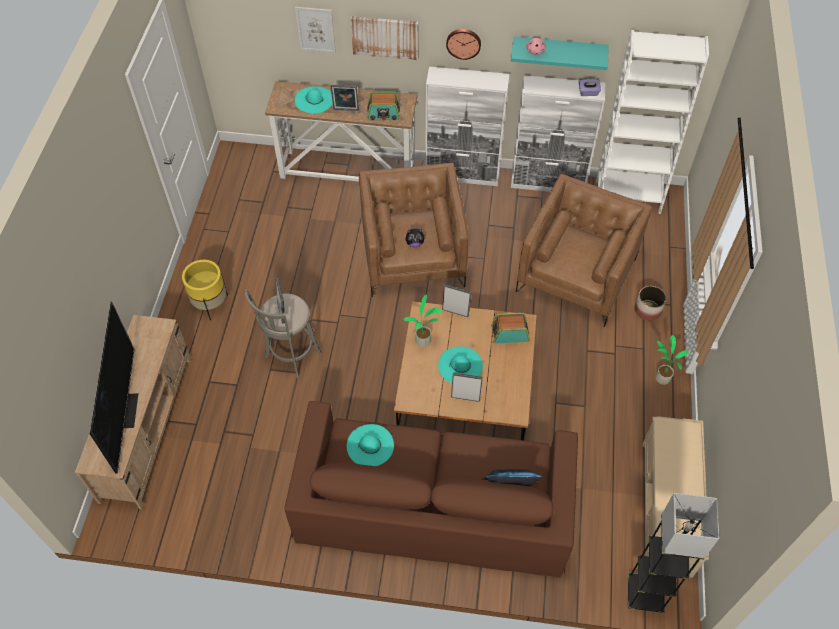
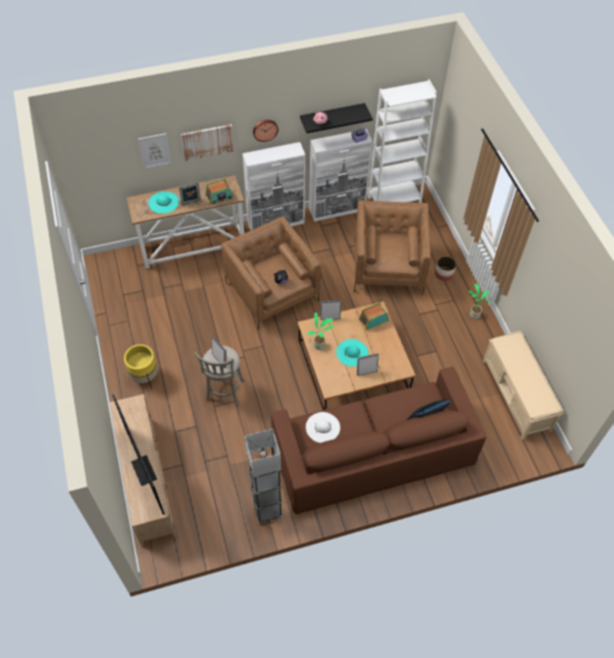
camera: 25 degrees left, 0 degrees up
(370, 445) = (322, 427): turquoise hat -> white hat
(559, 51) = (332, 116): turquoise shelf -> black shelf
(644, 594) = (529, 453): grey floor lamp -> grey floor lamp (267, 509)

